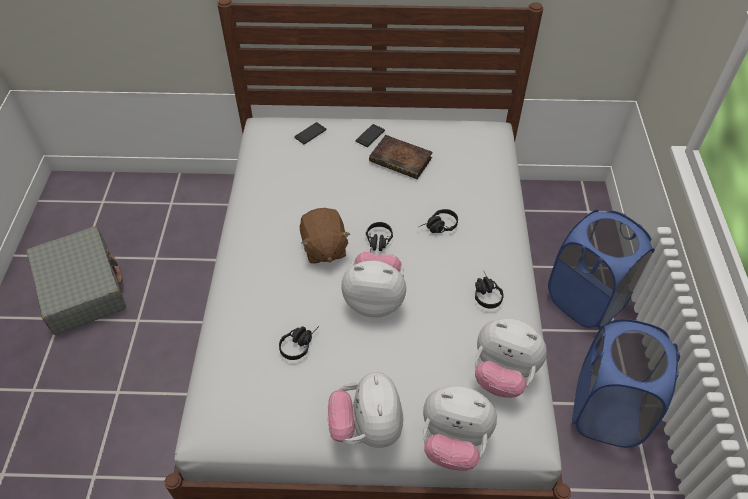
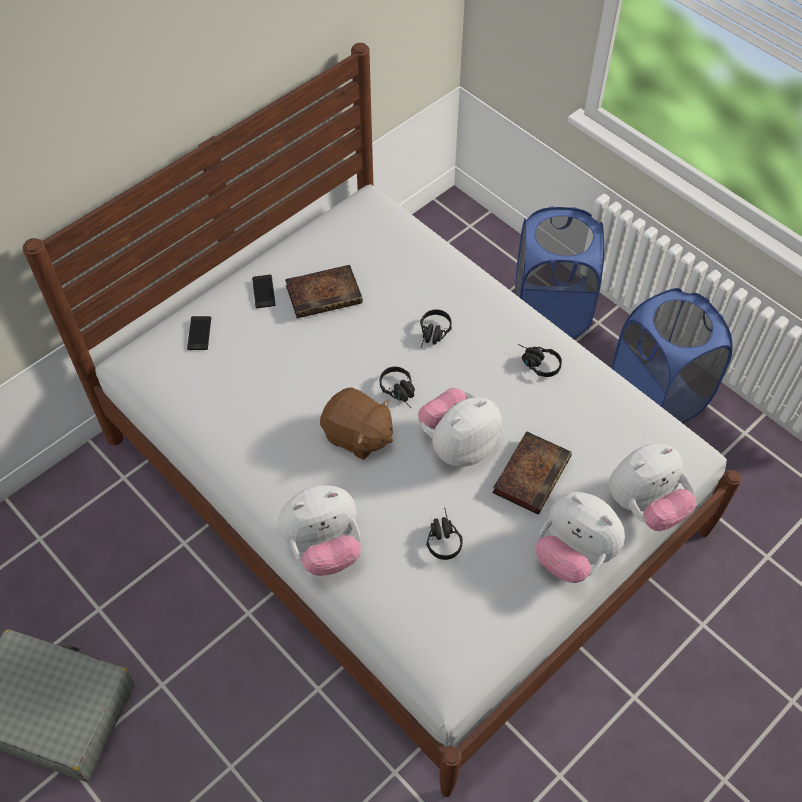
camera: 45 degrees left, 5 degrees up
(399, 354) = (531, 473): none -> book
(502, 374) = (621, 420): plush toy -> plush toy (324, 547)

